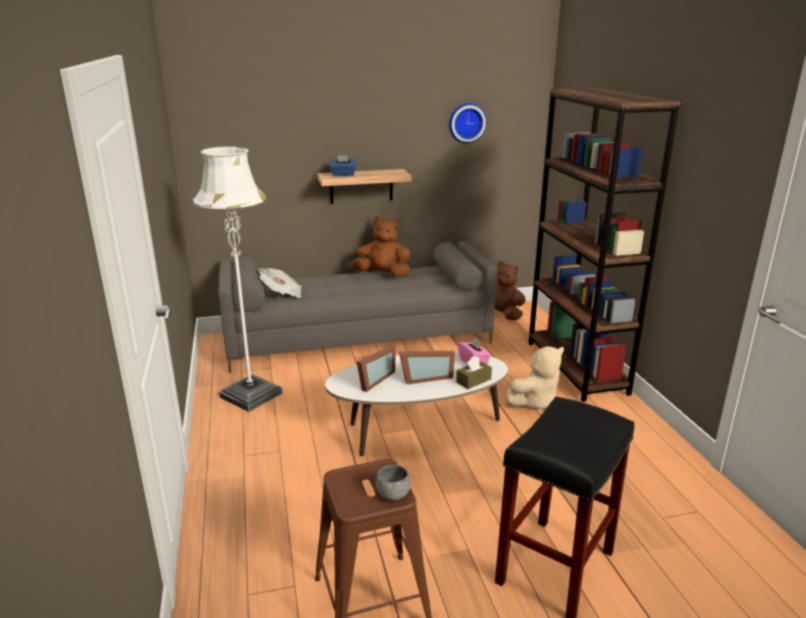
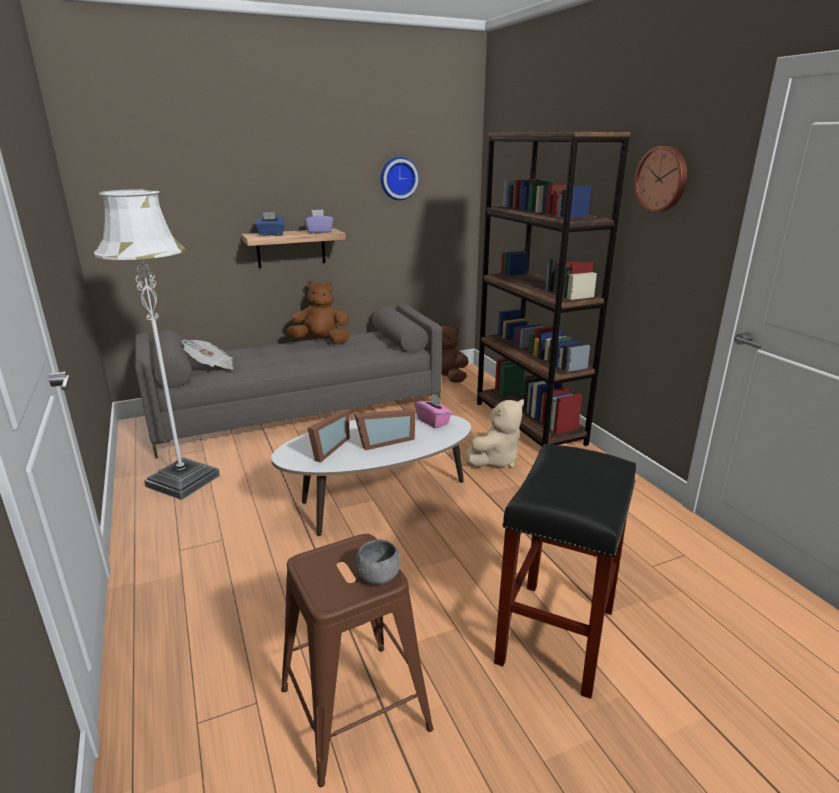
camera: 10 degrees left, 0 degrees up
(387, 173) = (319, 232): none -> purple tissue box
(473, 380) = (437, 440): brown tissue box -> none
(706, 150) = (662, 179): none -> wall clock

